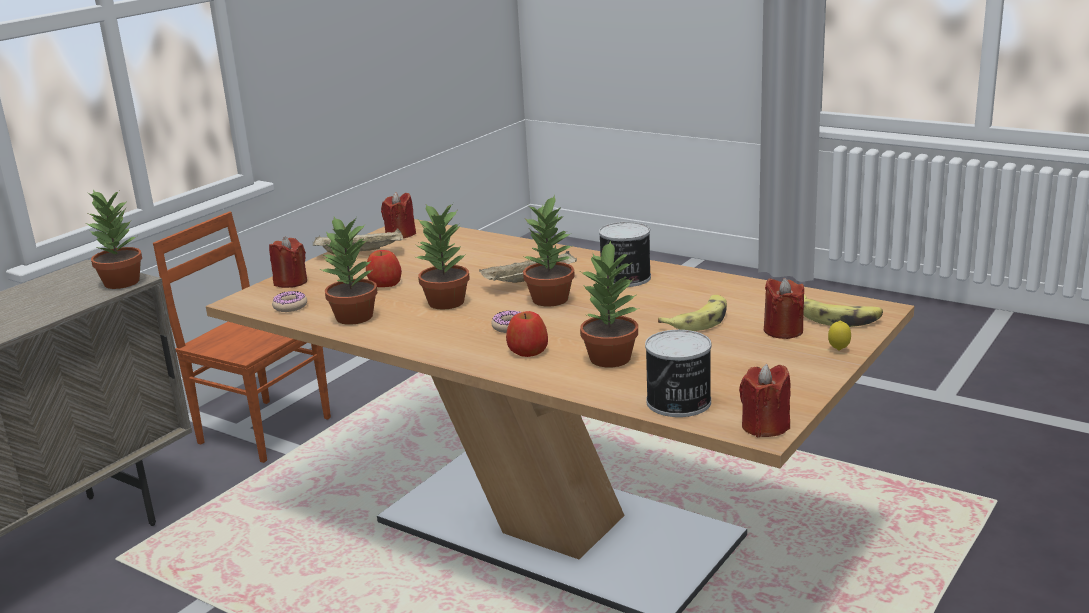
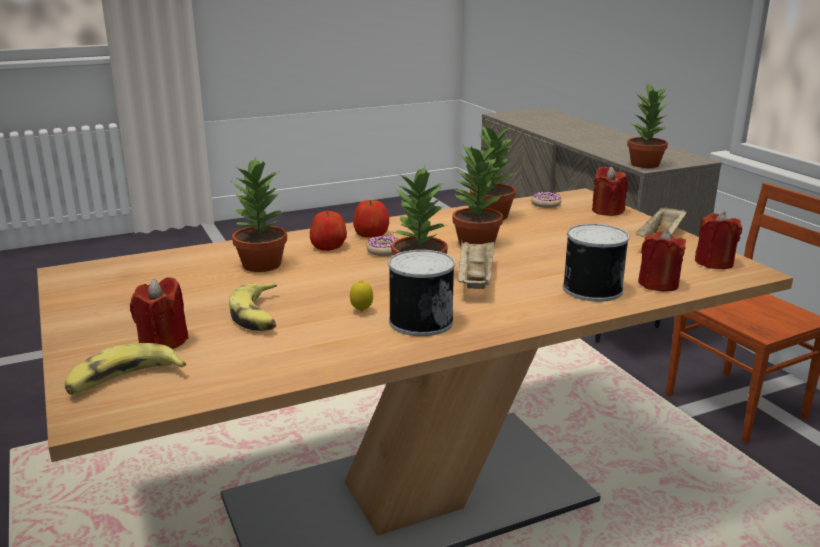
camera: 120 degrees right, 0 degrees up
(385, 283) = (558, 234): apple -> apple (371, 234)
(678, 402) = (155, 263): can -> can (590, 289)
(765, 426) = (69, 275): red candle -> red candle (658, 284)
(838, 350) = (80, 348): lemon -> lemon (361, 311)

